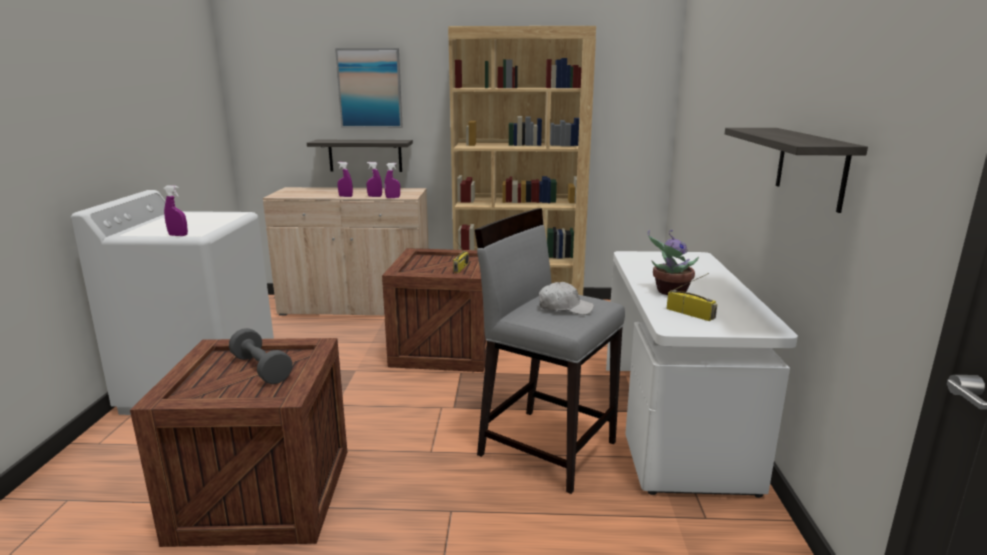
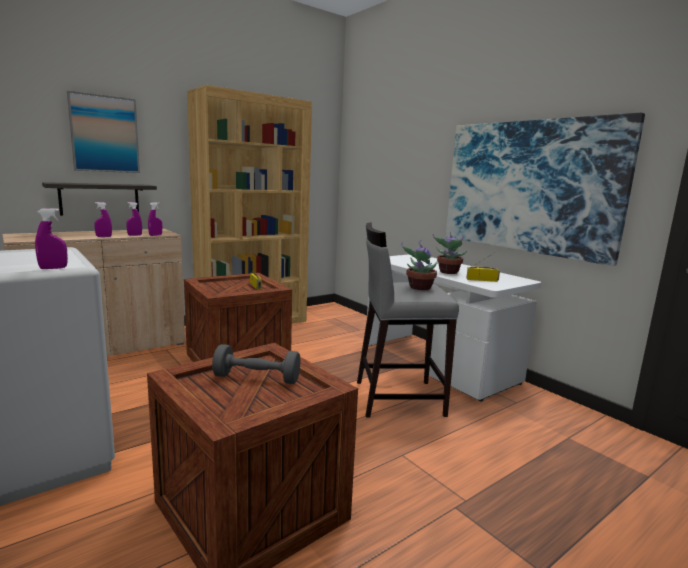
camera: 40 degrees left, 5 degrees down
(564, 308) = (419, 288): white cap -> potted plant
(810, 167) = (528, 187): shelf -> picture

